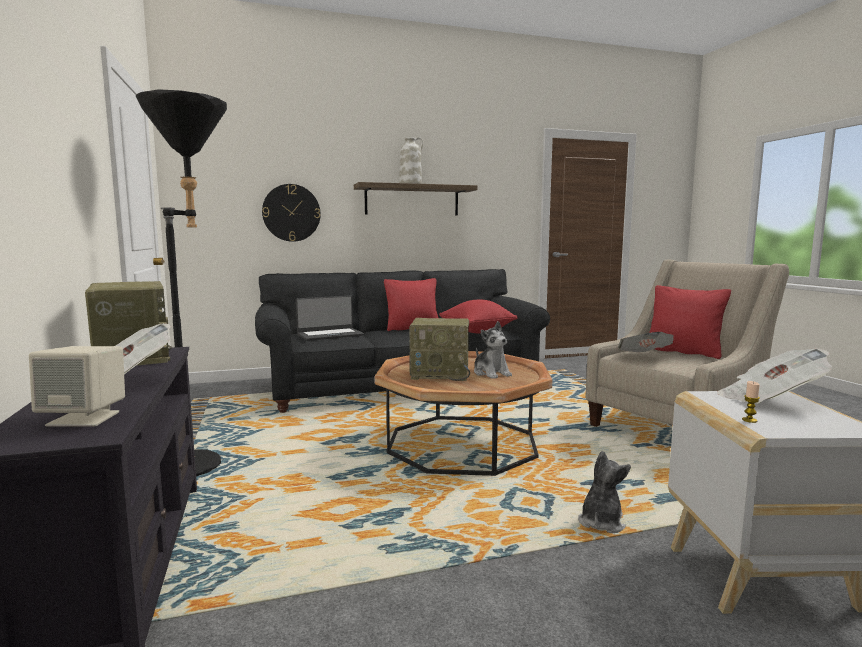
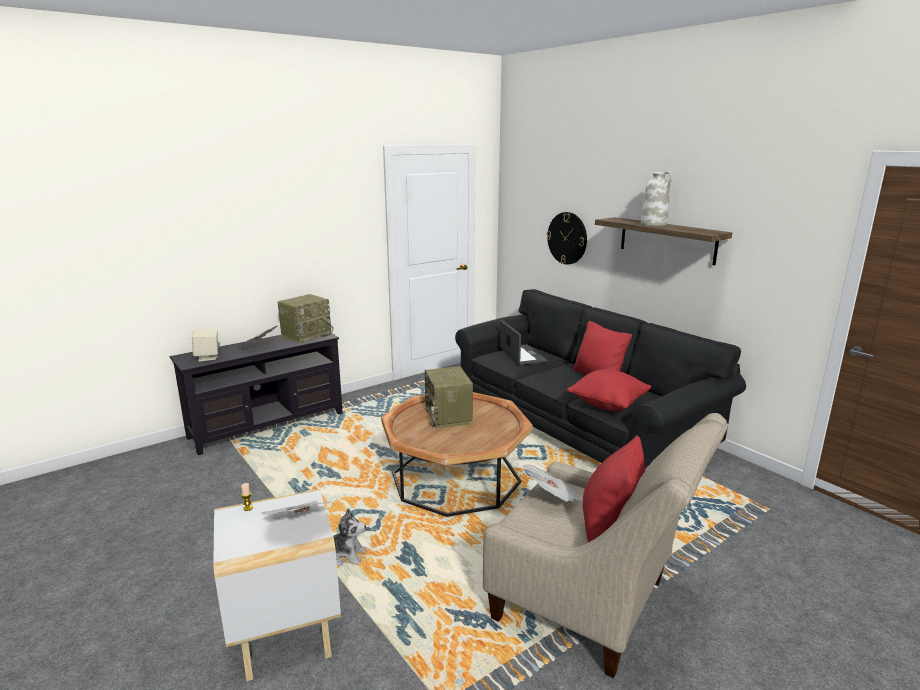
camera: 70 degrees right, 10 degrees up
(203, 463) = (374, 404): black floor lamp -> none
(330, 335) = (522, 355): laptop -> laptop turned 150 degrees counterclockwise
(491, 373) = (465, 435): plush toy -> none

